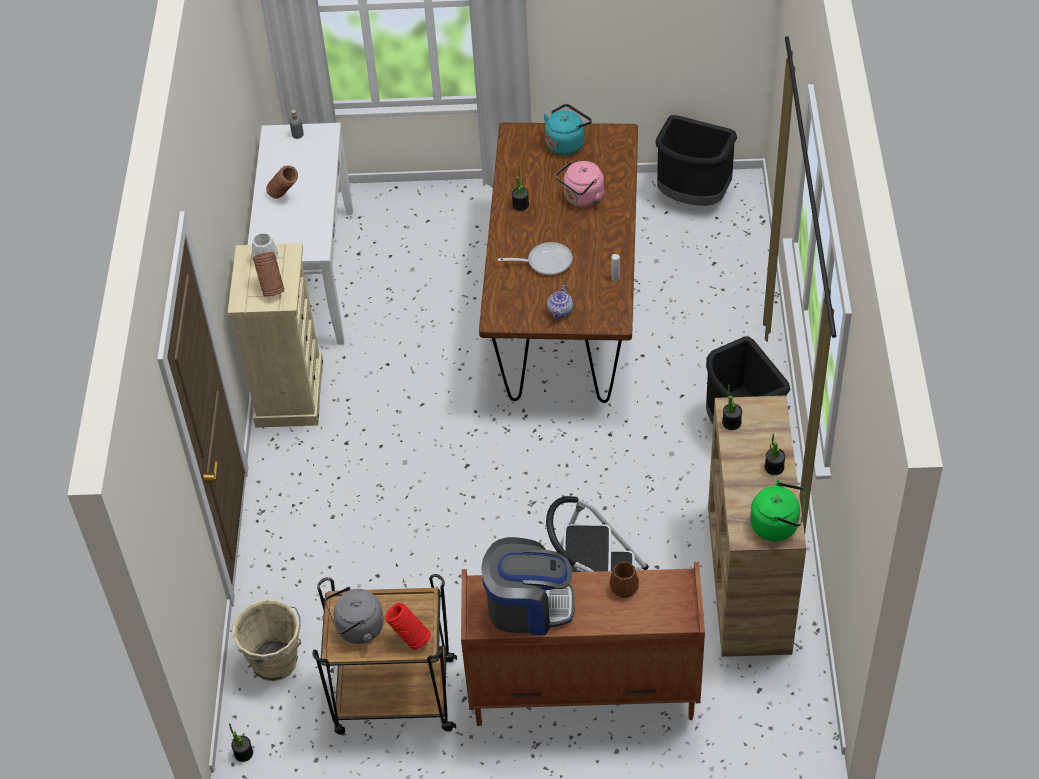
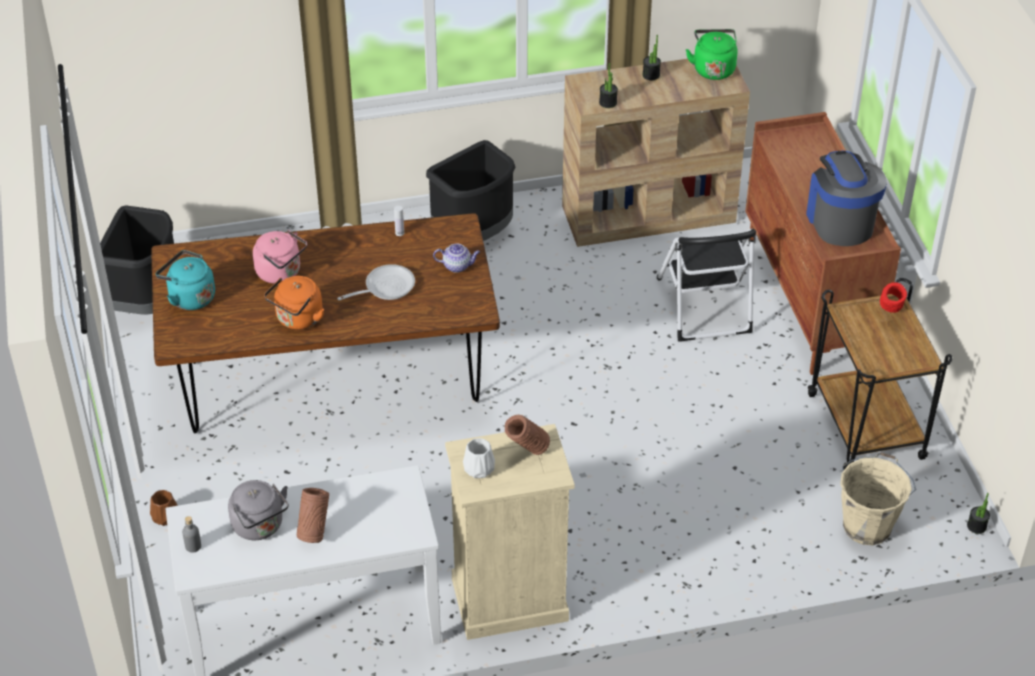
camera: 105 degrees left, 5 degrees down
(357, 629) = (895, 352): grey kettle -> grey kettle (260, 527)
(520, 205) = (298, 319): potted plant -> orange kettle
(545, 262) = (385, 287): frying pan -> frying pan turned 75 degrees clockwise
(624, 588) = (795, 167): brown vase -> brown vase (166, 516)

